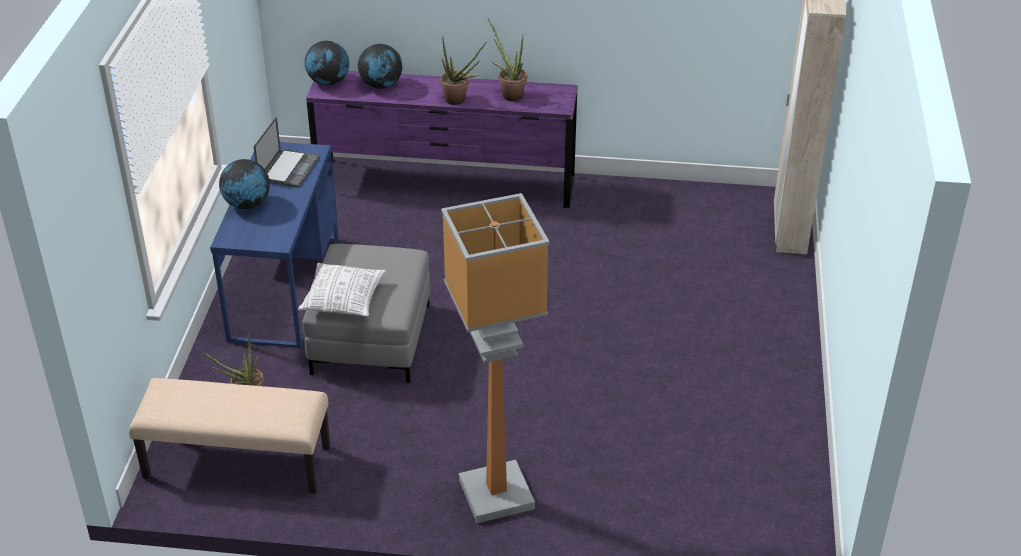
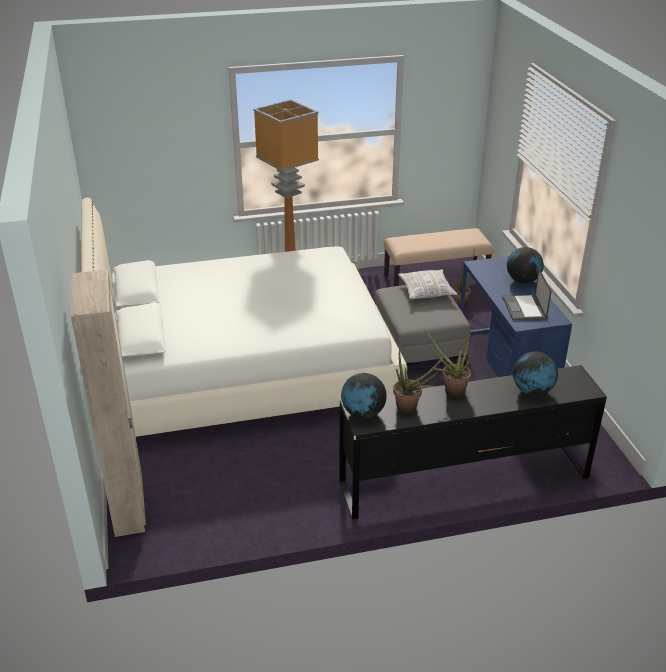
camera: 160 degrees right, 5 degrees down
(329, 82) = (580, 383): globe -> globe (363, 413)
(445, 183) = (464, 479): purple dresser -> black dresser
(624, 359) = (245, 371): none -> white bed

